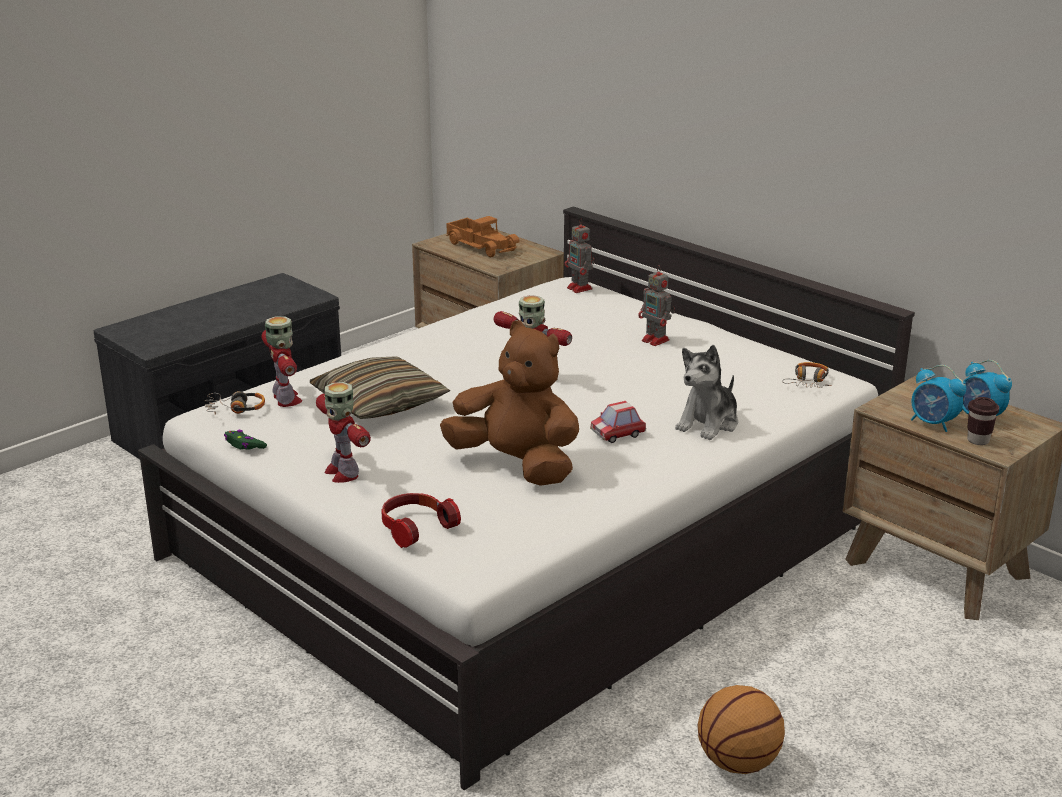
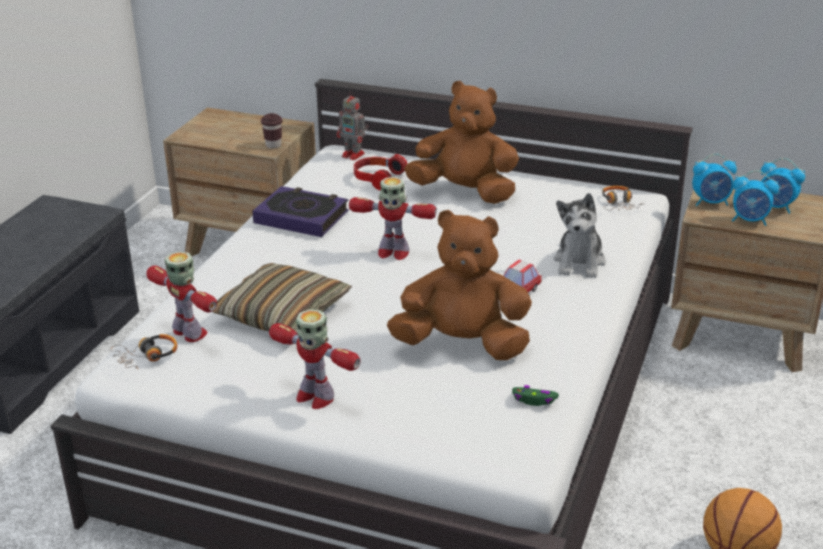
camera: 25 degrees left, 5 degrees up
(244, 445) = (191, 394): green game controller -> green game controller (534, 400)
(415, 528) = (434, 435): headphones -> headphones (377, 179)
(476, 331) = (301, 217): none -> book
(482, 246) = (233, 130): toy truck -> none
(656, 341) = (465, 192): toy robot -> brown plush toy
(906, 399) = (711, 203): none -> alarm clock
(978, 440) = (793, 227): brown cup -> brown cup (273, 145)

